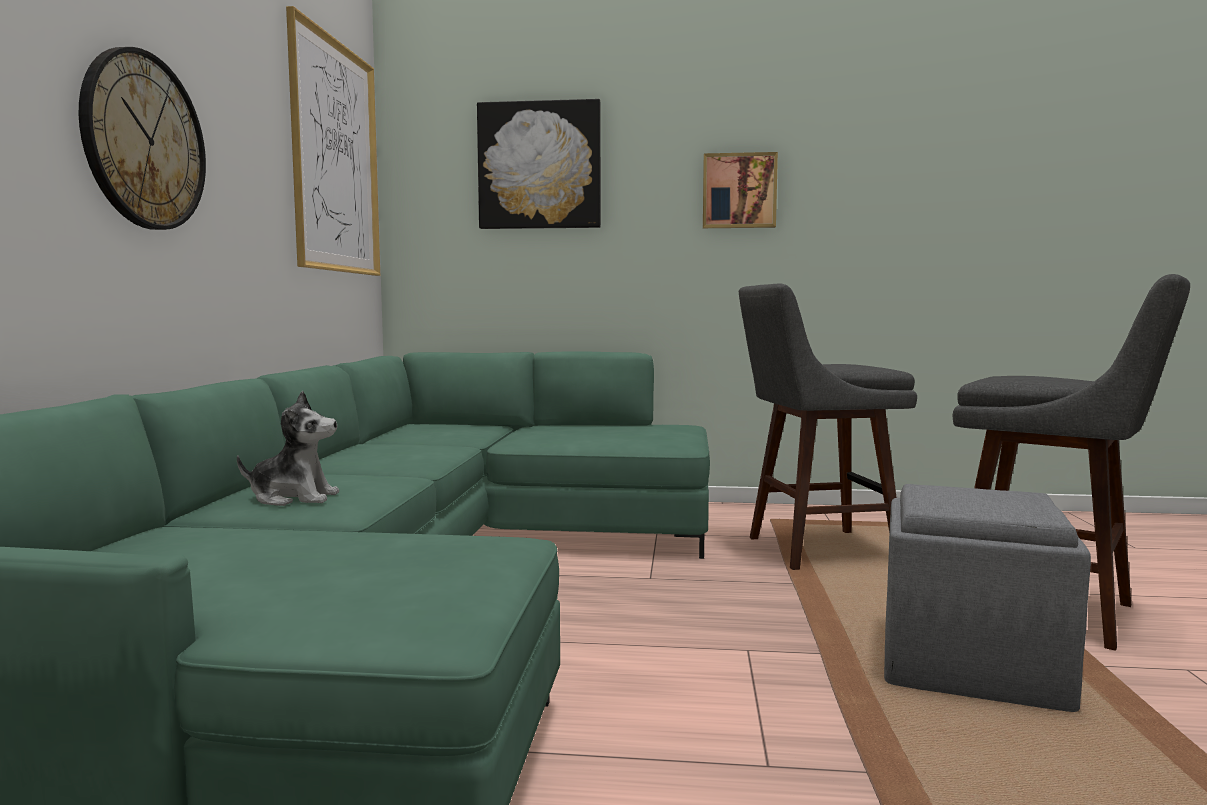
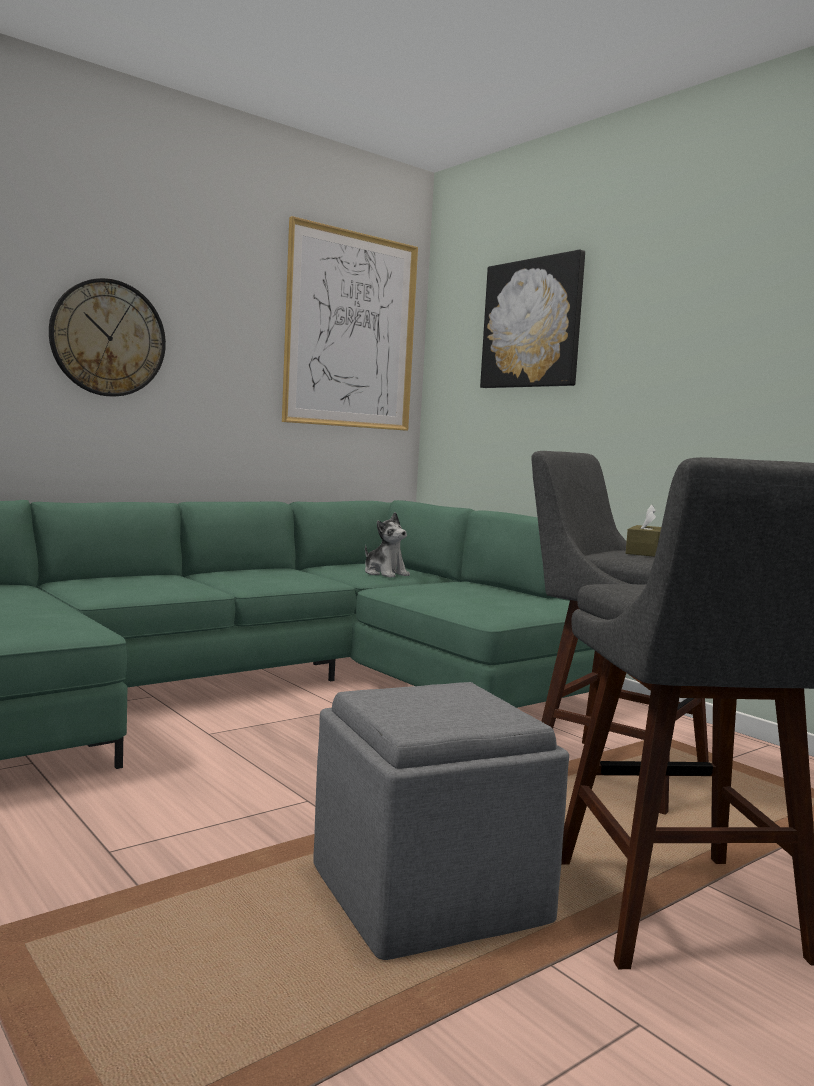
camera: 45 degrees right, 0 degrees up
(294, 498) = (109, 585): plush toy -> plush toy (385, 573)
(739, 191) = (710, 340): picture -> none
(833, 364) = (645, 552): none -> brown tissue box

